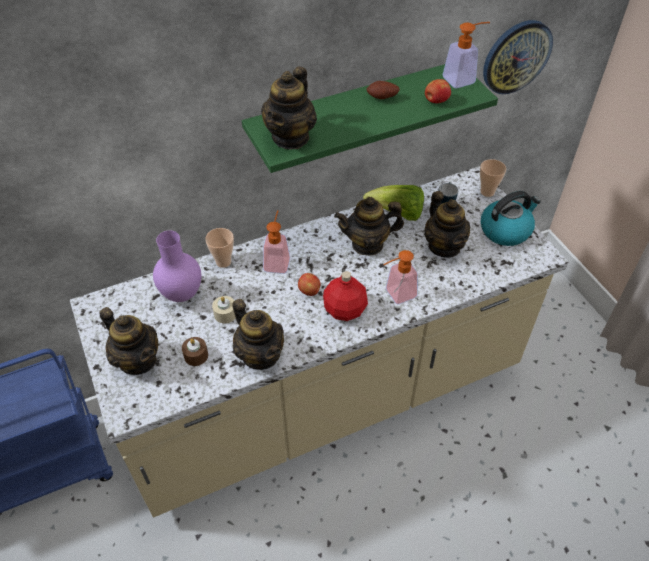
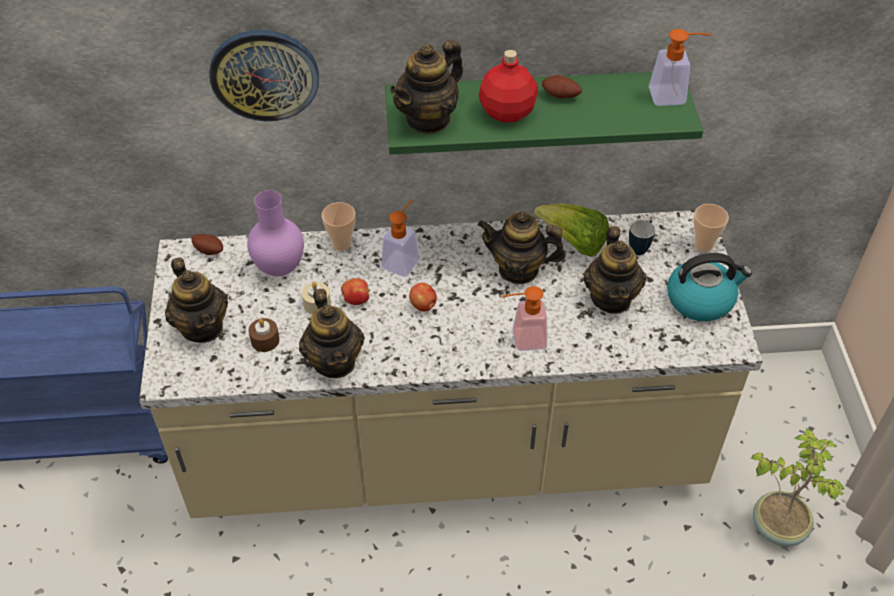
camera: 20 degrees right, 0 degrees up
(116, 296) = (209, 250): none -> potato
(344, 310) = (452, 339): red bottle -> red bottle (506, 112)
(436, 101) = (623, 116): apple -> apple (355, 300)
(516, 57) = (771, 81): wall clock -> wall clock (264, 74)
(570, 377) = (778, 526): none -> potted plant

